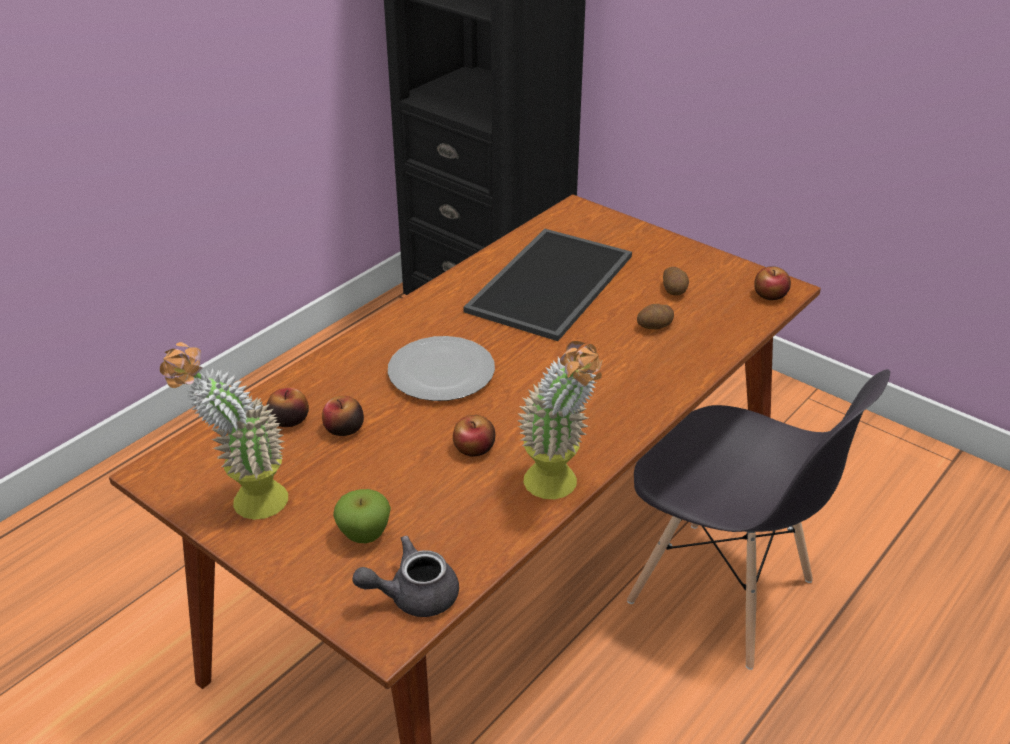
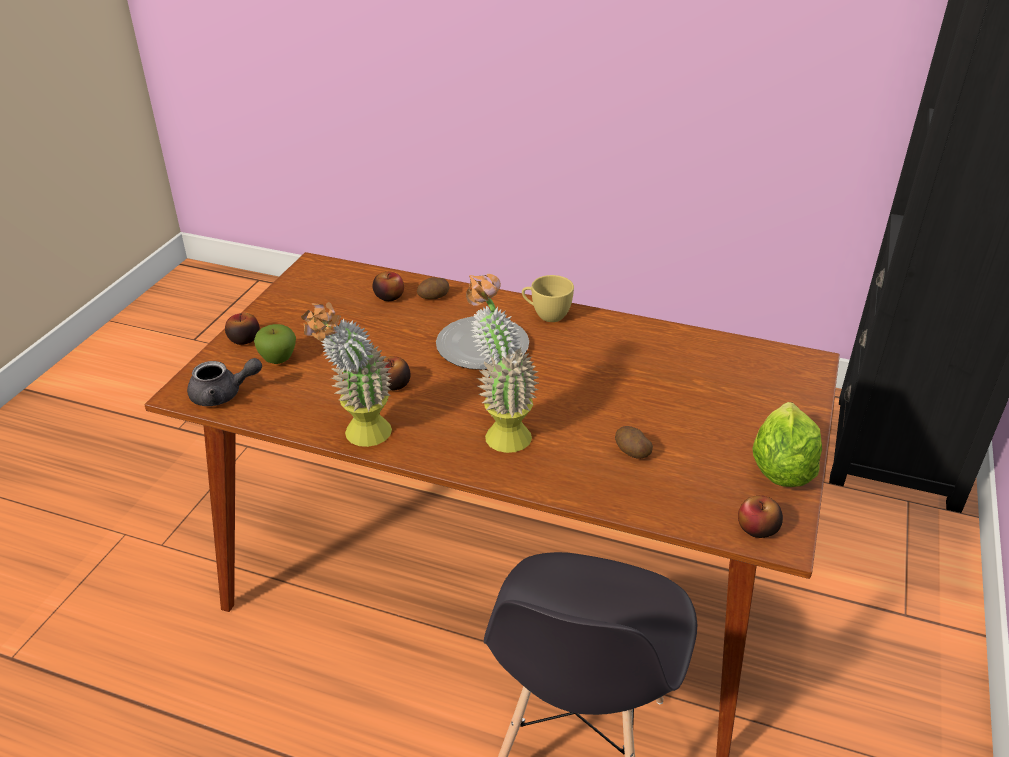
camera: 70 degrees right, 0 degrees up
(245, 504) = (294, 305): potted plant -> potted plant (499, 431)
(344, 429) = (389, 321): apple -> apple (244, 339)
(412, 319) = (546, 315): none -> yellow cup
(413, 595) = (223, 395): grey teapot -> grey teapot turned 120 degrees clockwise
(552, 285) = (655, 375): tray -> none
(675, 290) = (708, 454): potato -> potato (434, 297)
(706, 264) = (781, 469): none -> lettuce

